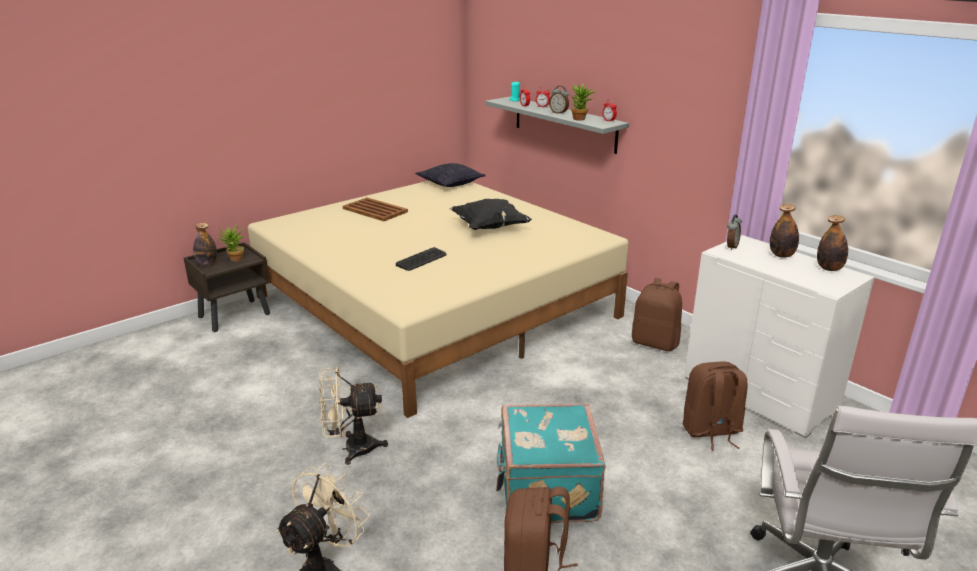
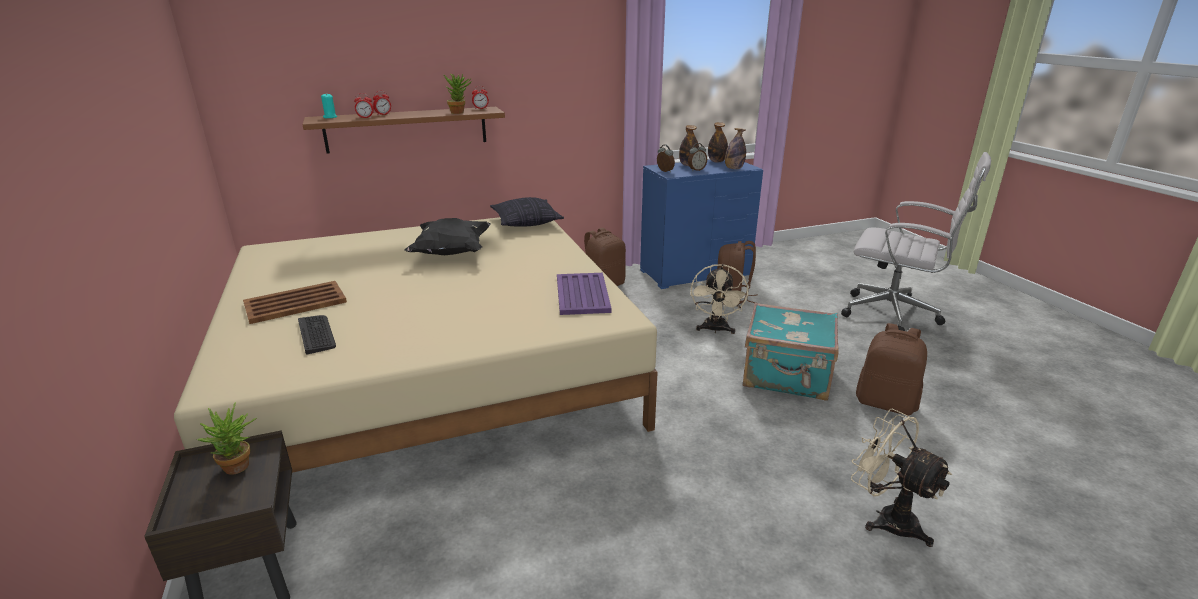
camera: 70 degrees left, 0 degrees up
(207, 263) = (210, 506): bottle -> bottle (733, 168)
(351, 448) = (696, 477): beige fan -> beige fan (715, 330)
(422, 260) = (501, 296): keyboard -> keyboard (316, 334)
(442, 286) = (582, 295): none -> purple tray
(450, 183) = (276, 250): pillow -> pillow (526, 222)
(559, 113) = (421, 114): alarm clock -> alarm clock (696, 170)
(564, 124) = (407, 129): grey shelf -> brown shelf
(760, 393) = (694, 272): white dresser -> blue dresser

